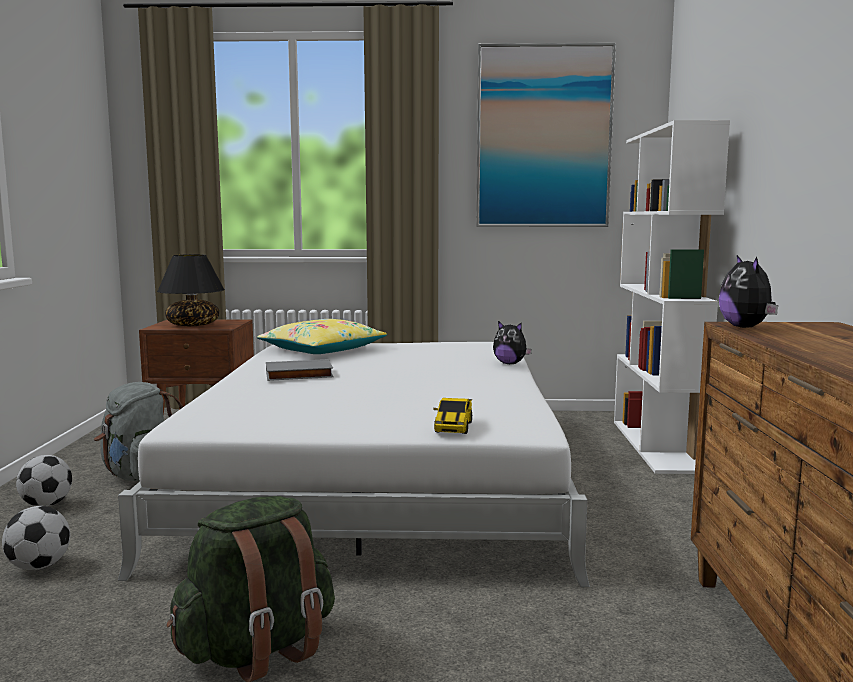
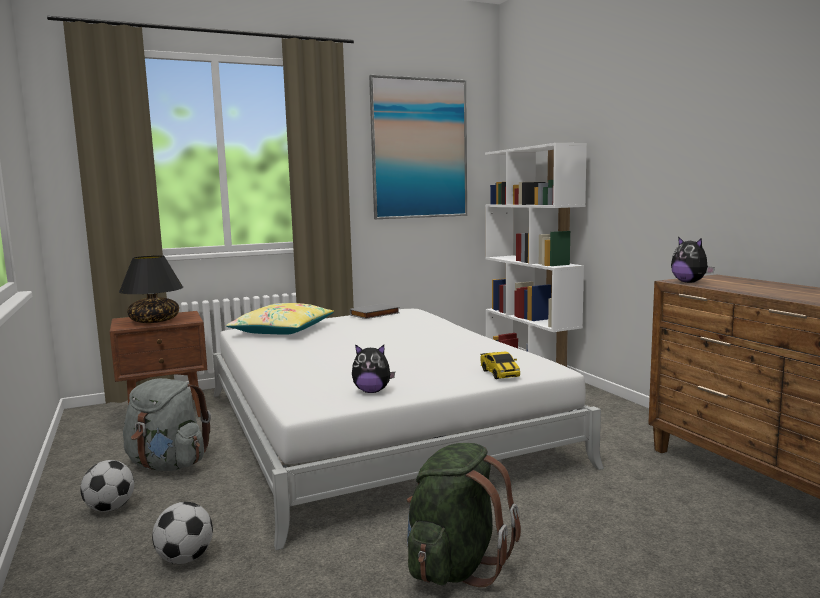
camera: 25 degrees left, 0 degrees up
(298, 375) = (312, 353): grey book -> grey book (375, 314)
(510, 364) = (446, 324): plush toy -> plush toy (372, 391)

